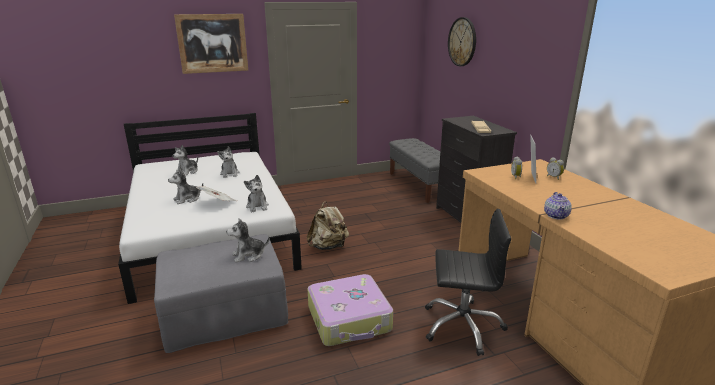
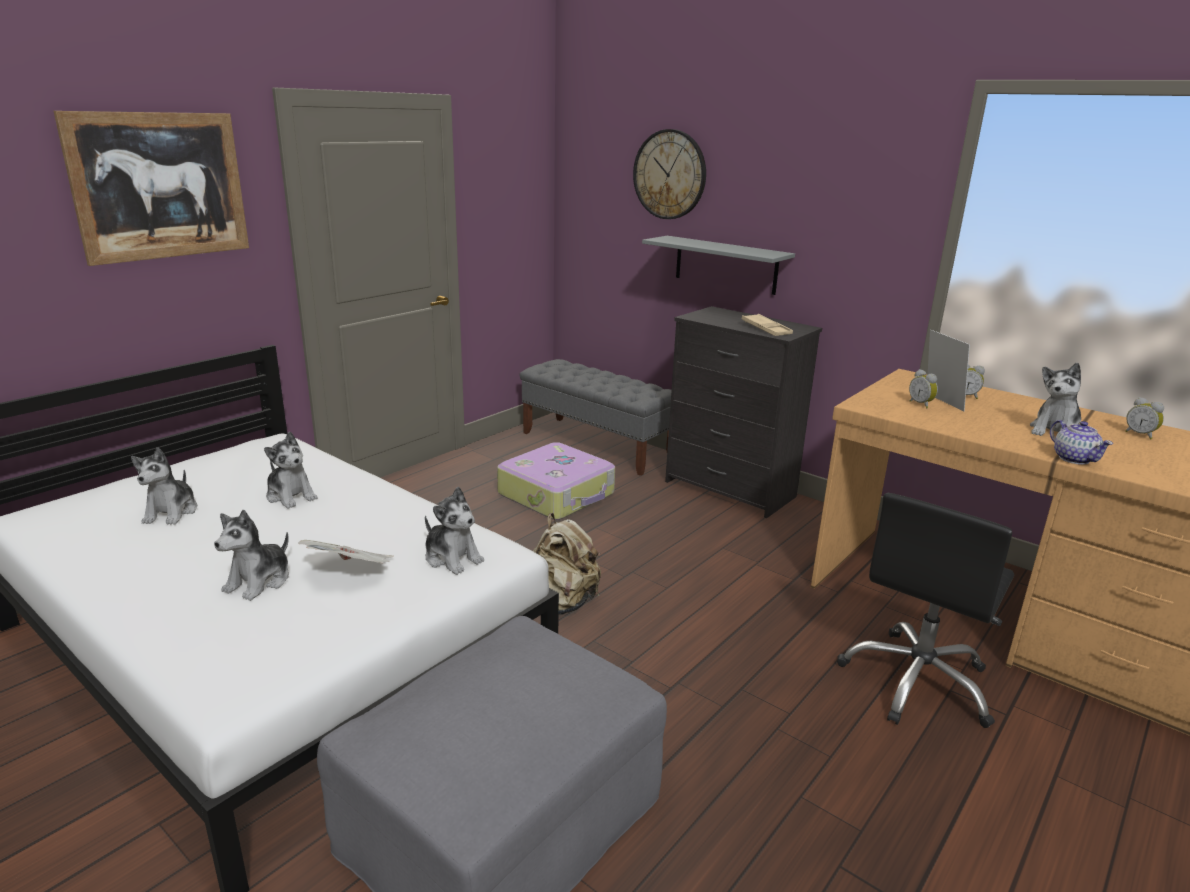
camera: 30 degrees left, 0 degrees up
(248, 255) = (562, 676): plush toy -> plush toy (1055, 431)
(350, 319) = (748, 739): suitcase -> suitcase (557, 494)
(462, 325) = (917, 682): black office chair -> black office chair turned 150 degrees clockwise
(481, 93) = (725, 265): none -> grey shelf
(633, 214) = (1140, 435): none -> alarm clock

